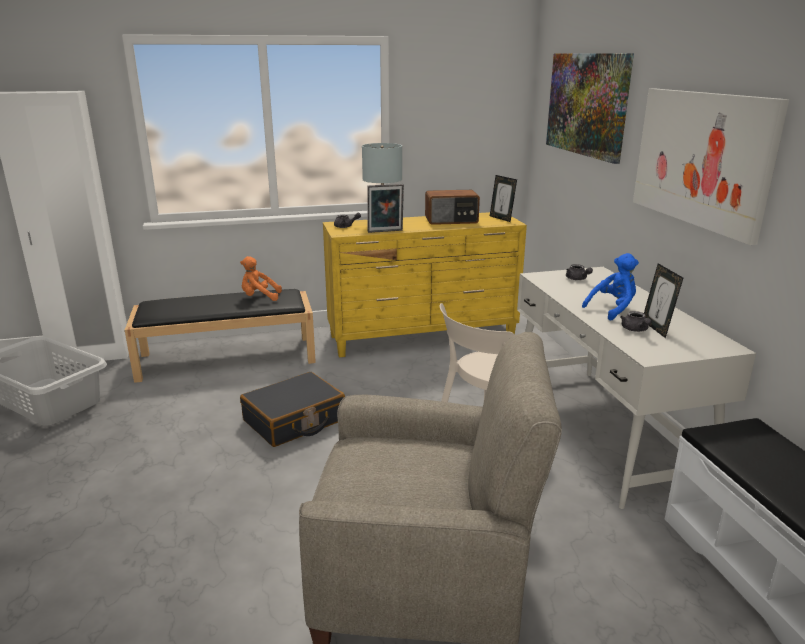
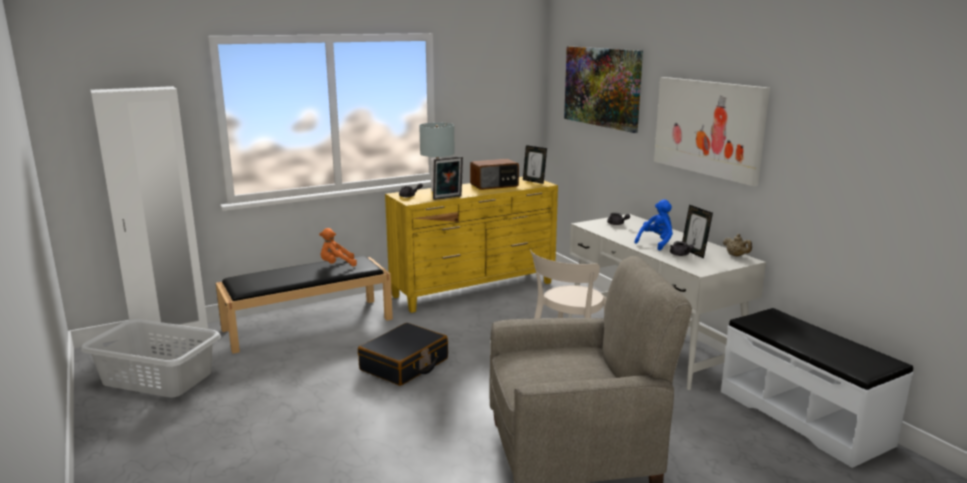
camera: 15 degrees left, 5 degrees down
(715, 339) = (736, 255): none -> beige teapot

